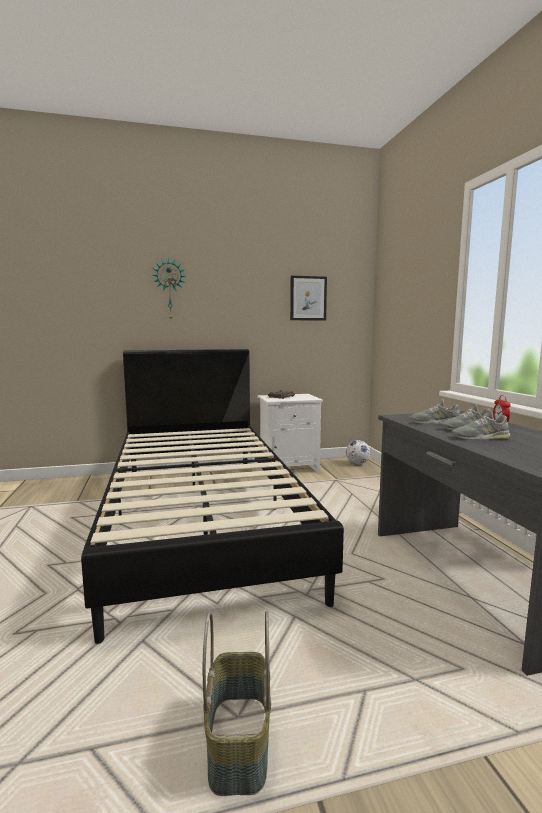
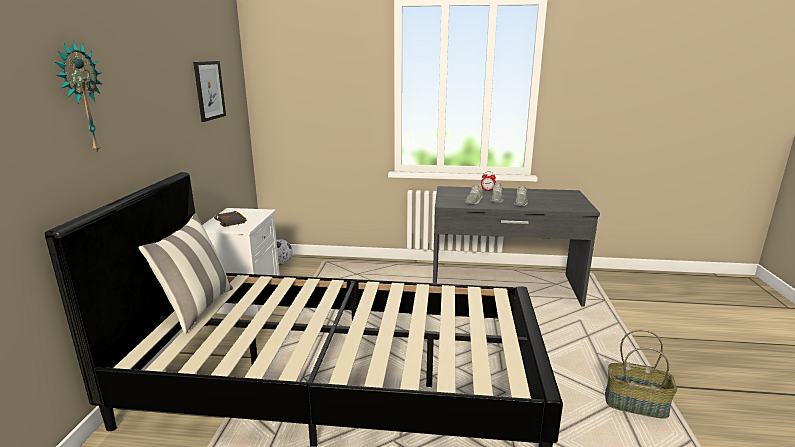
camera: 70 degrees left, 10 degrees up
(198, 433) = (197, 308): none -> pillow

